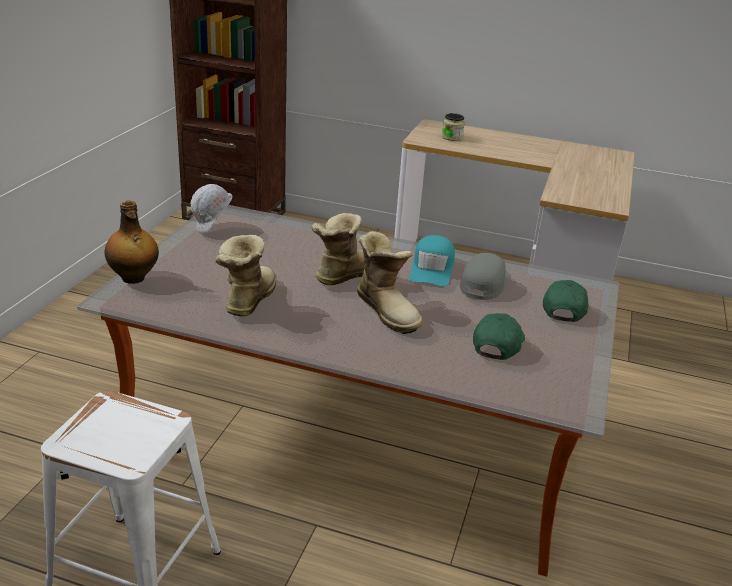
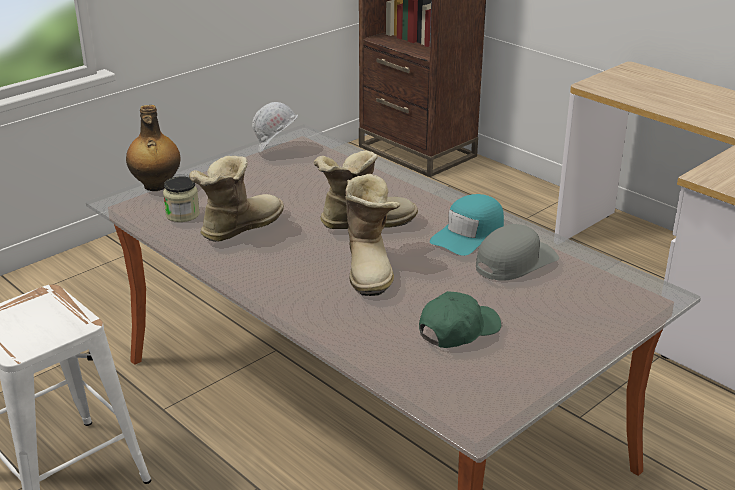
camera: 30 degrees right, 0 degrees up
(452, 137) = (641, 87): jar -> jar (182, 214)
(564, 308) = (586, 310): green cap -> none

